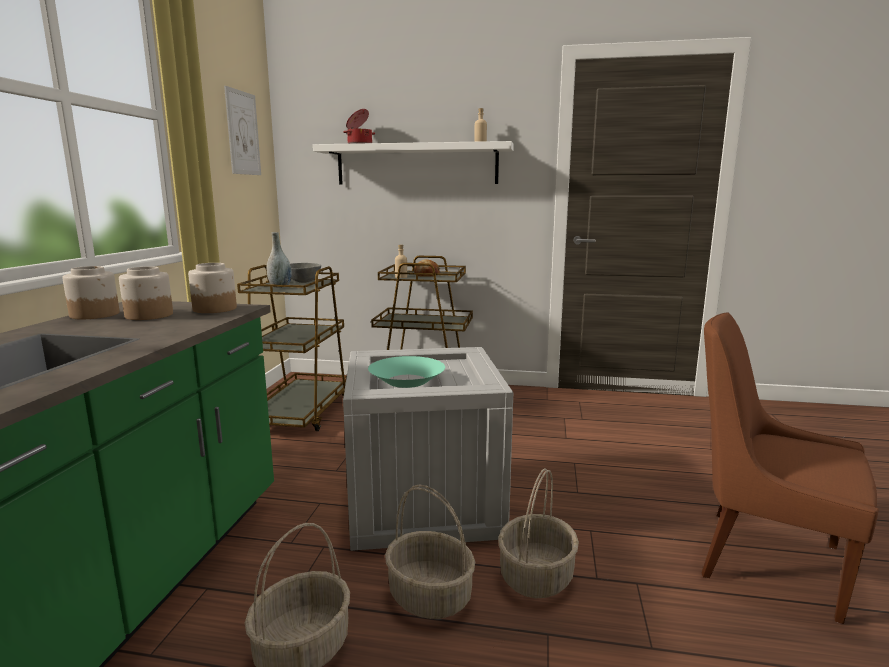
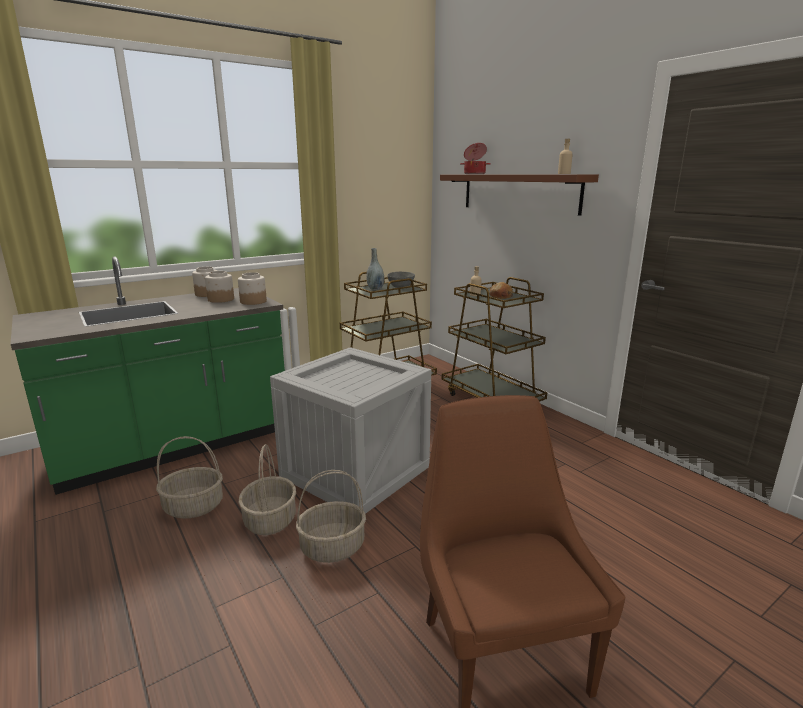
camera: 45 degrees right, 5 degrees up
(243, 133) = (392, 167): picture -> none
(406, 380) = (335, 377): turquoise bowl -> none
(416, 164) = (518, 192): white shelf -> brown shelf

